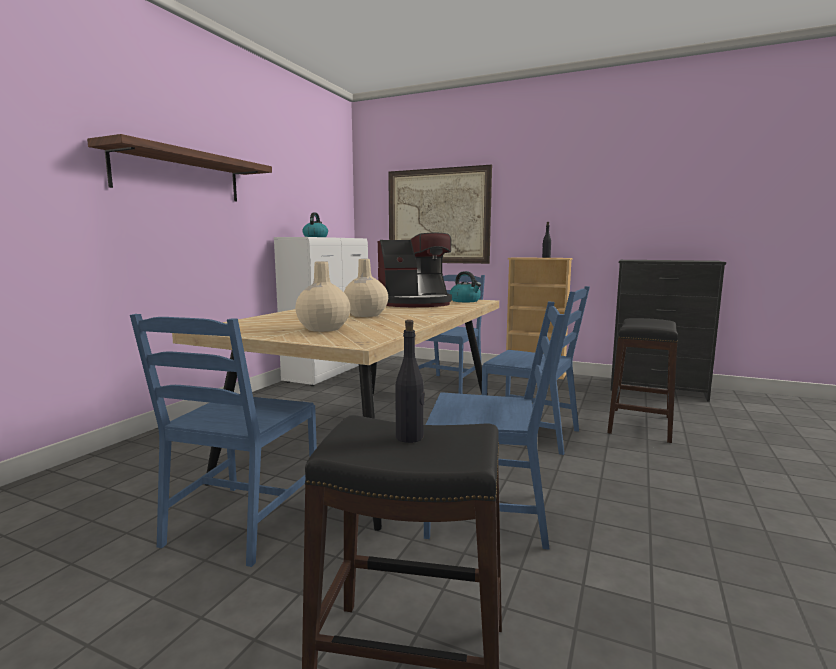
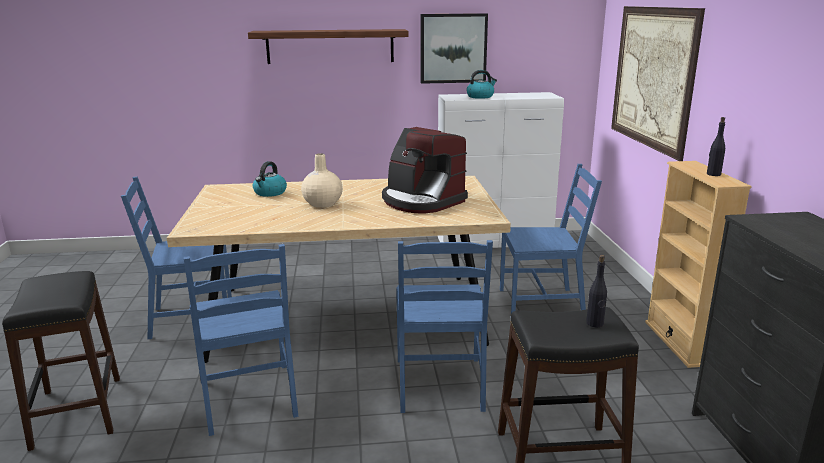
camera: 60 degrees right, 10 degrees up
(277, 194) = (453, 48): none -> picture
(323, 329) = (241, 209): beige vase -> none
(410, 437) = (50, 291): black bottle -> black bottle (595, 323)
(465, 301) = (475, 212): kettle -> kettle (270, 193)

